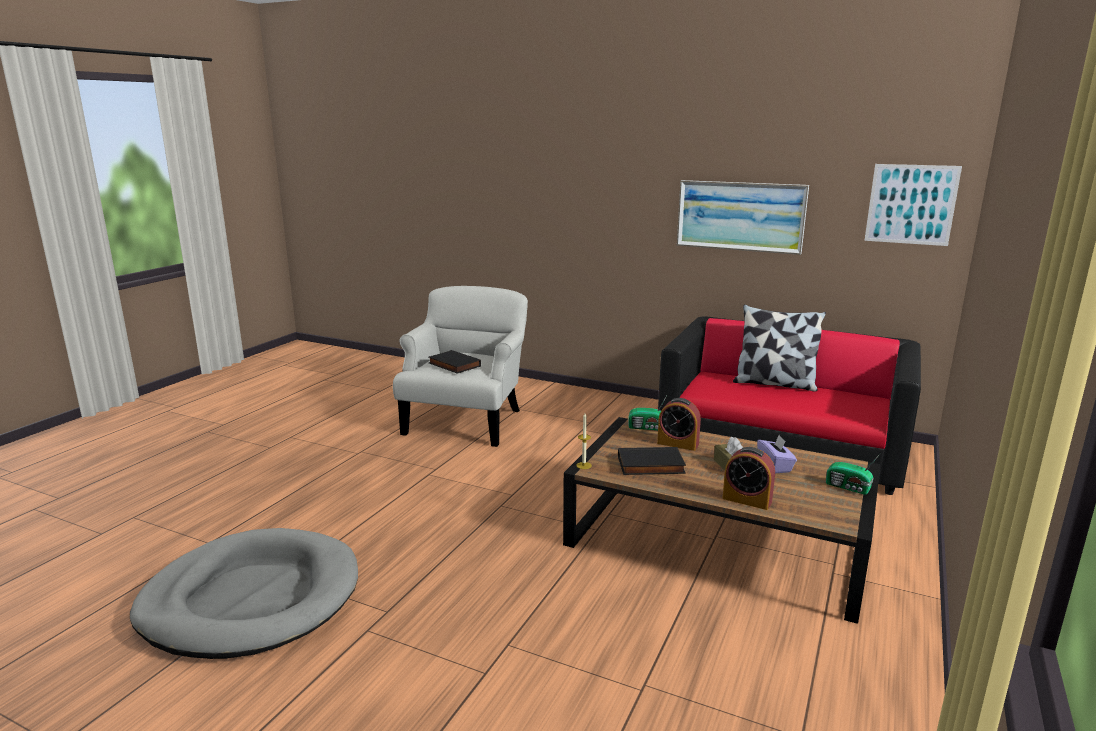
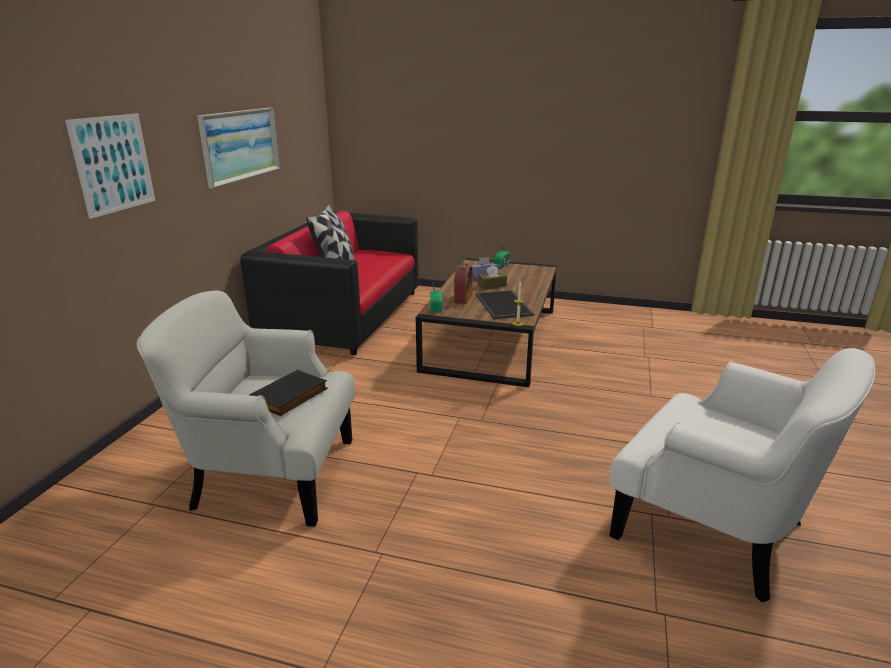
camera: 100 degrees left, 5 degrees up
(251, 599) = (714, 528): grey dog bed -> white armchair
(650, 466) = (504, 305): black book -> tray
(747, 500) = (534, 283): alarm clock -> none
(911, 204) = (308, 115): picture -> picture (113, 164)

